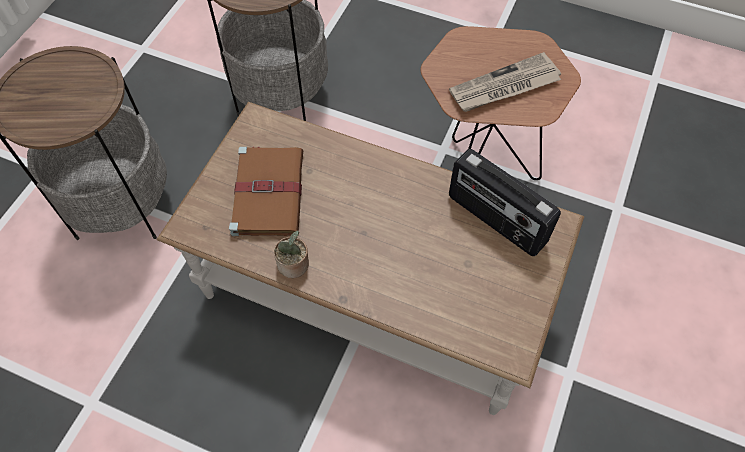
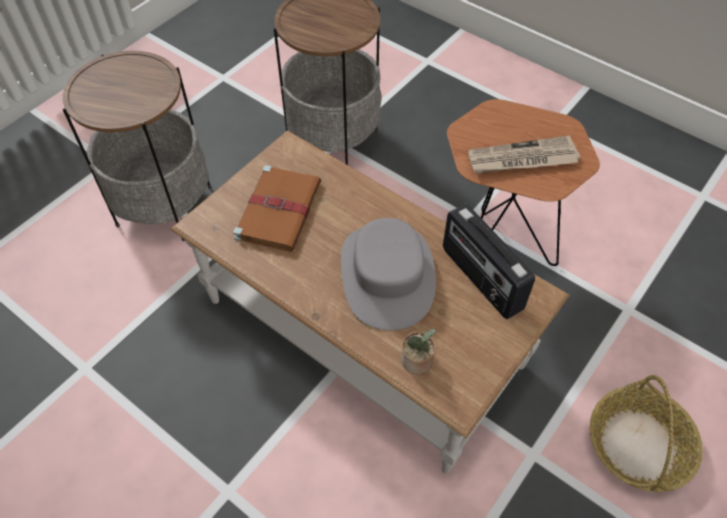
camera: 15 degrees right, 5 degrees down
(294, 265) = (281, 277): potted plant -> potted plant (418, 362)
(402, 238) = (387, 275): none -> grey hat
(662, 339) = (638, 445): none -> basket

